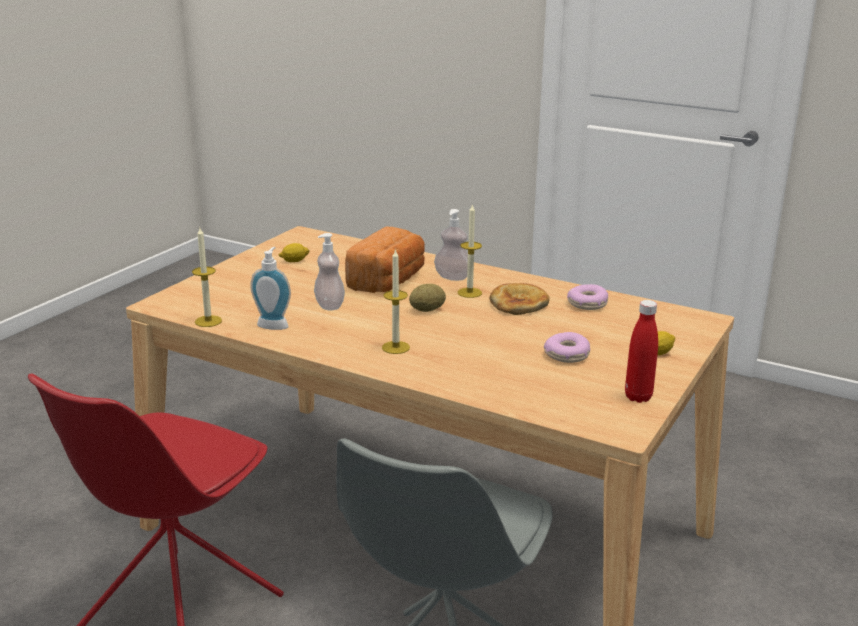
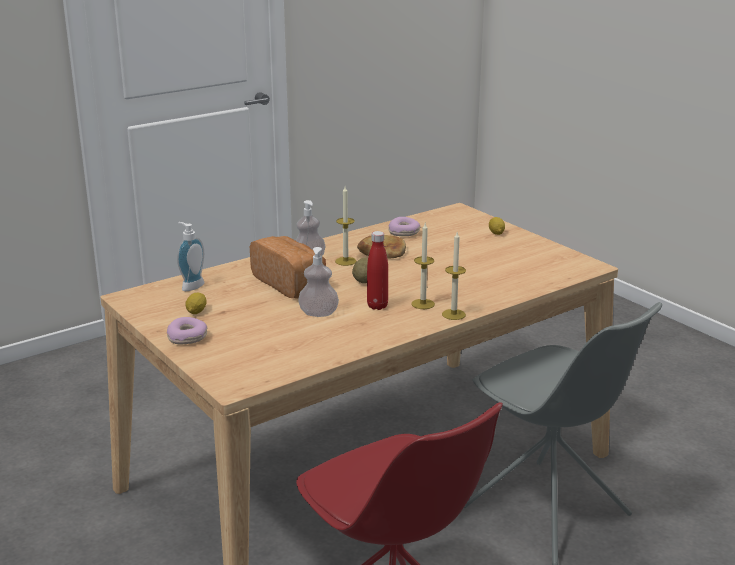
camera: 65 degrees left, 0 degrees up
(208, 321) = (301, 368): candle -> candle (453, 314)
(274, 324) = (336, 341): soap dispenser -> soap dispenser (191, 286)
(567, 355) = (480, 256): donut -> donut (187, 337)
(638, 397) = (551, 252): red bottle -> red bottle (377, 306)

